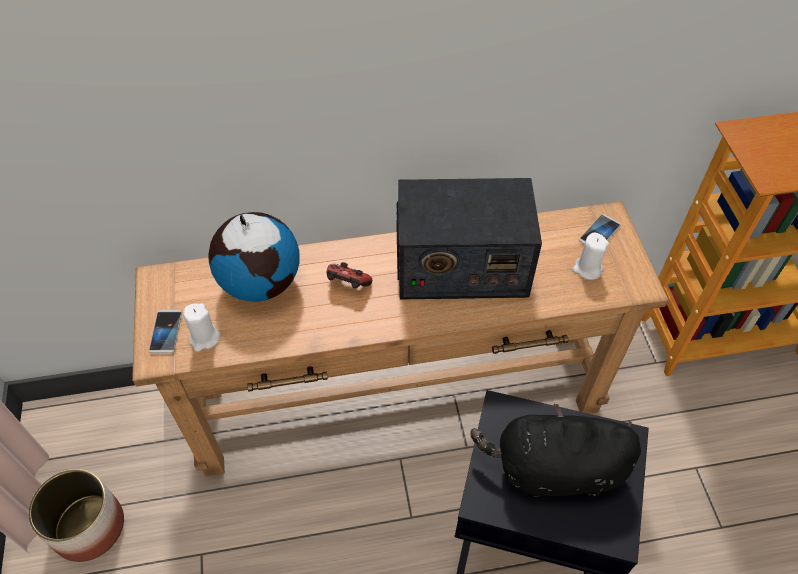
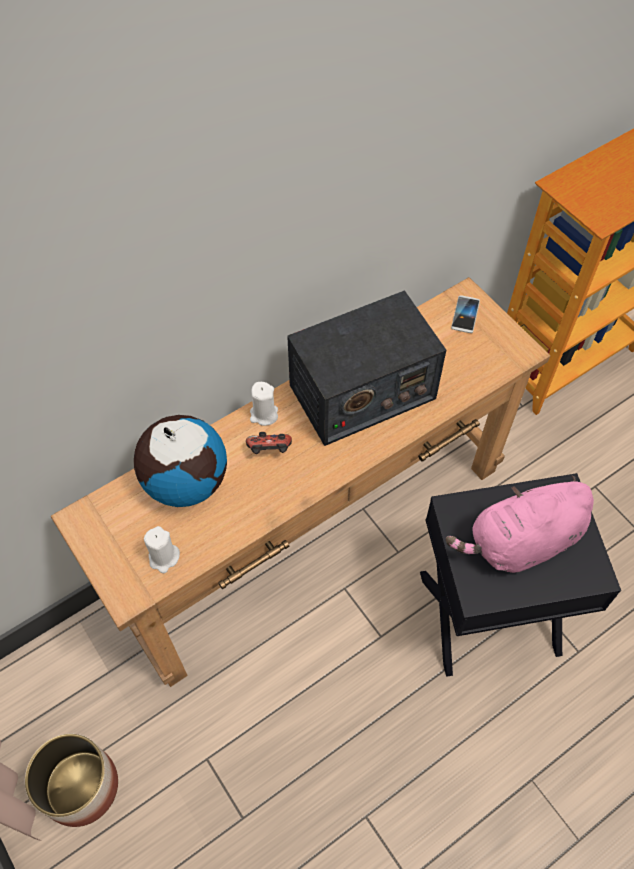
camera: 25 degrees left, 5 degrees up
(166, 332) = (122, 567): phone -> none
(553, 469) = (520, 542): black plush toy -> pink plush toy
(587, 269) = (471, 353): white candle -> white candle (264, 414)

